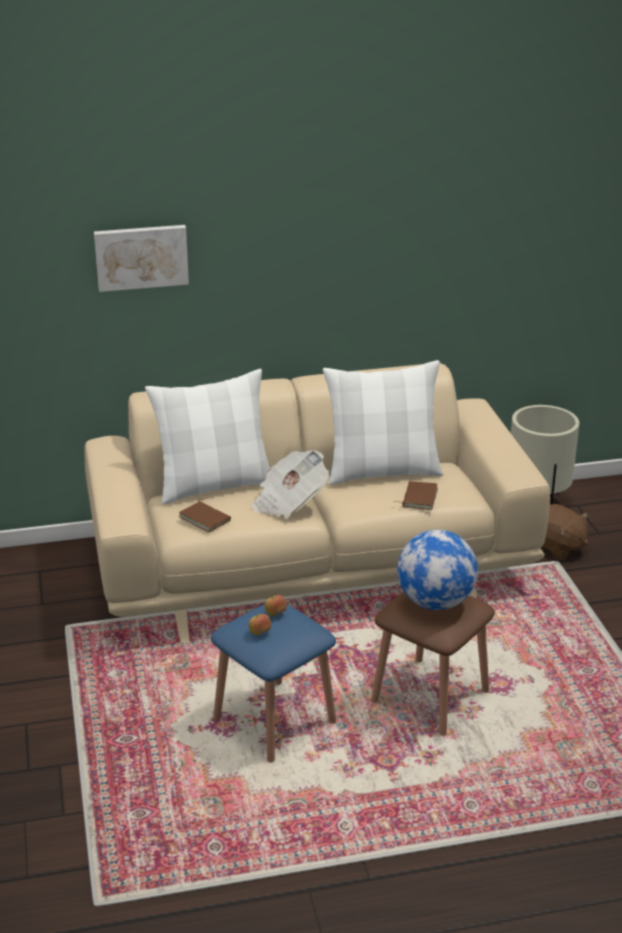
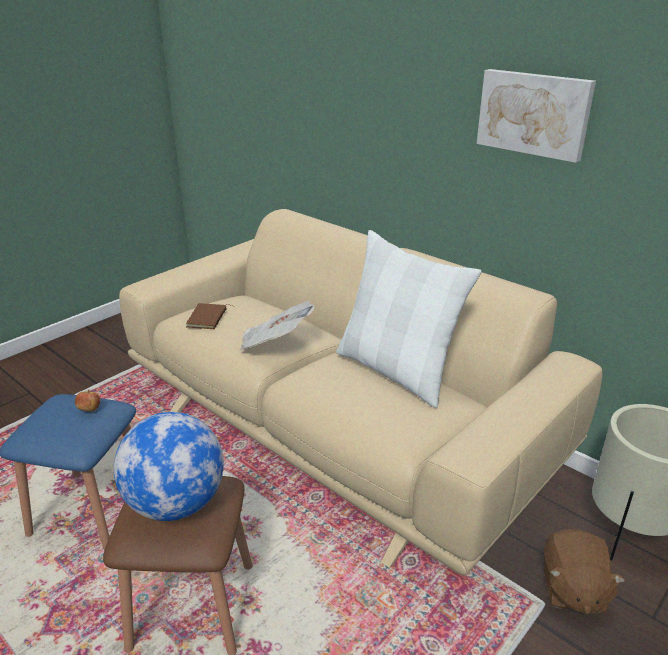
camera: 55 degrees right, 0 degrees up
(141, 256) = (302, 80): picture -> picture (534, 113)
(214, 486) = (275, 307): white pillow -> none
(260, 633) = (51, 414): apple -> none
(418, 498) = (363, 407): brown book -> none

